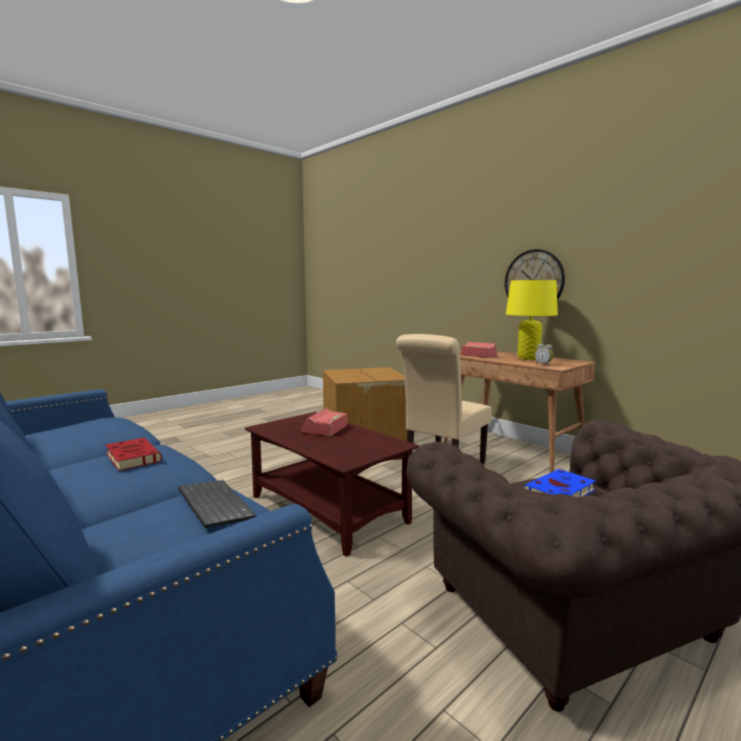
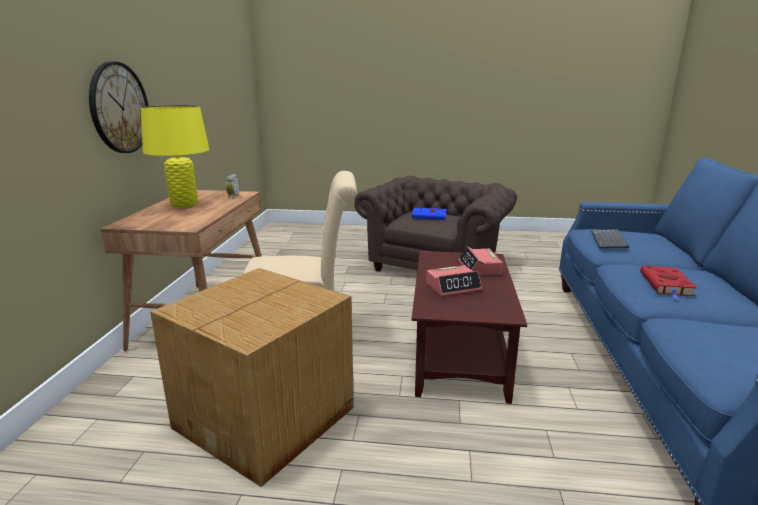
camera: 130 degrees left, 10 degrees up
(478, 355) = (178, 221): alarm clock -> alarm clock (479, 268)

